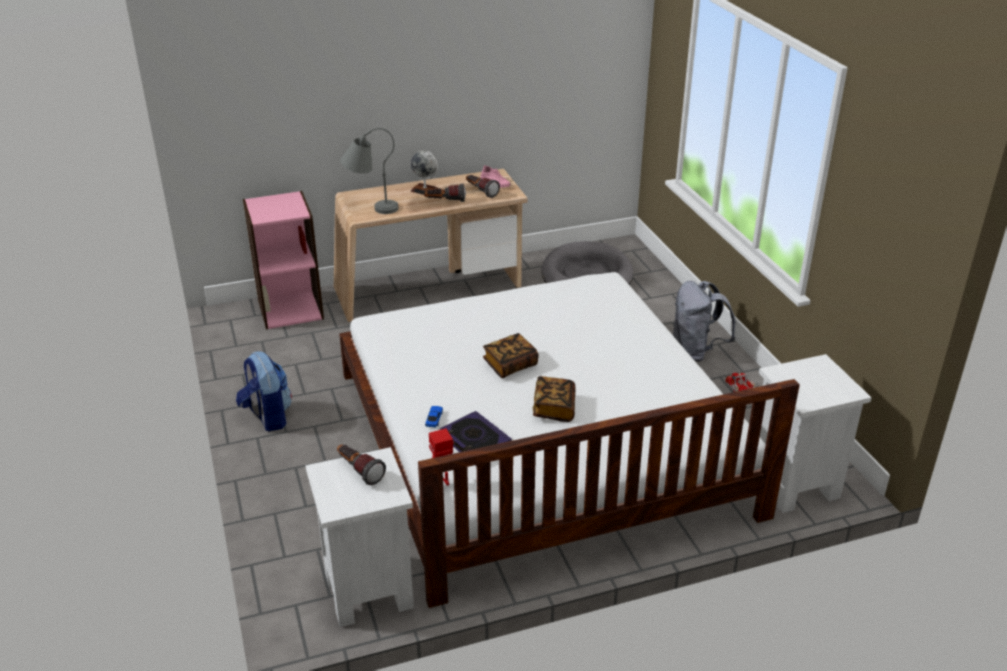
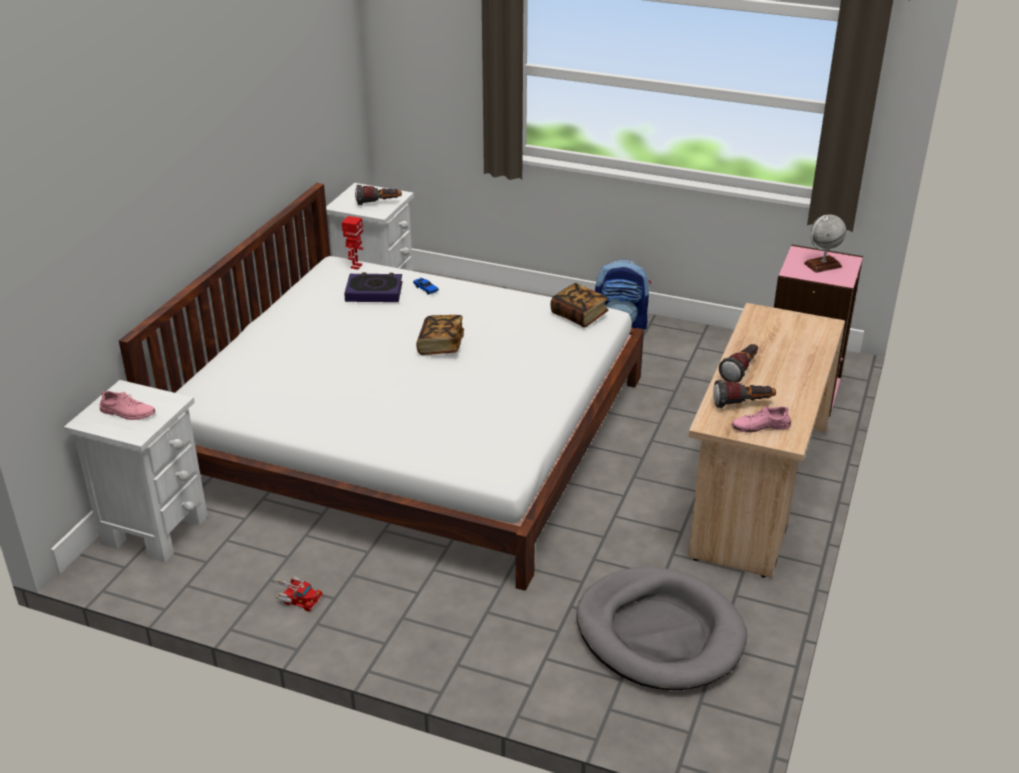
camera: 130 degrees right, 0 degrees up
(370, 207) = (779, 324): grey table lamp -> none
(425, 190) = (789, 370): globe -> globe (822, 265)
(554, 408) = (356, 339): book -> book (579, 315)
(697, 351) = (395, 615): grey backpack -> none
(816, 381) = (127, 412): none -> pink shoe

